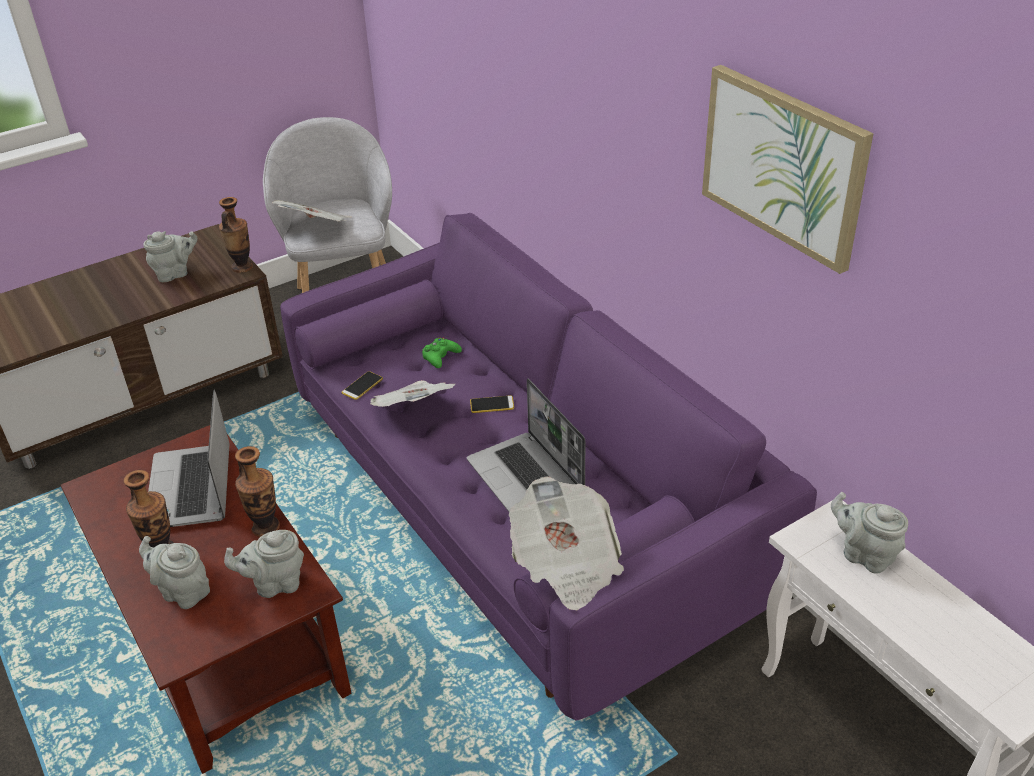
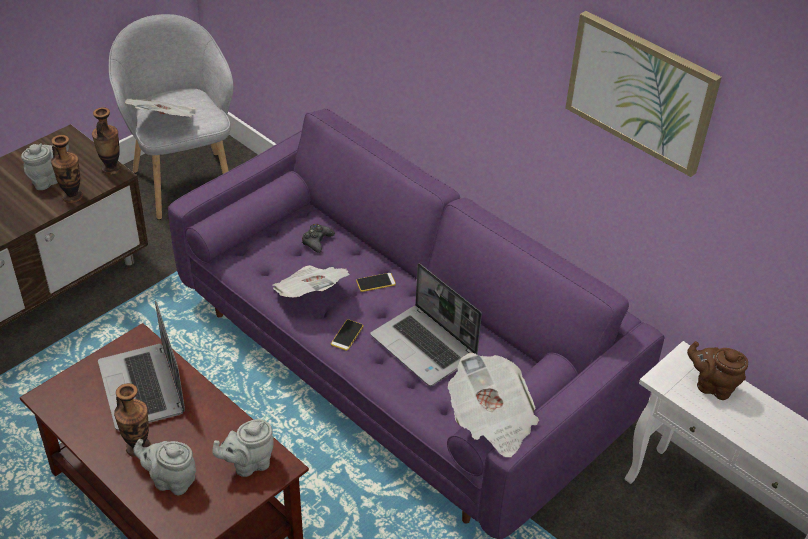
camera: 15 degrees left, 5 degrees up
(266, 527) = (222, 415): vase -> vase (72, 196)
(362, 386) = (257, 275): phone -> phone (347, 335)
(440, 357) = (317, 241): green game controller -> black game controller
(864, 555) = (712, 386): grey teapot -> brown teapot

